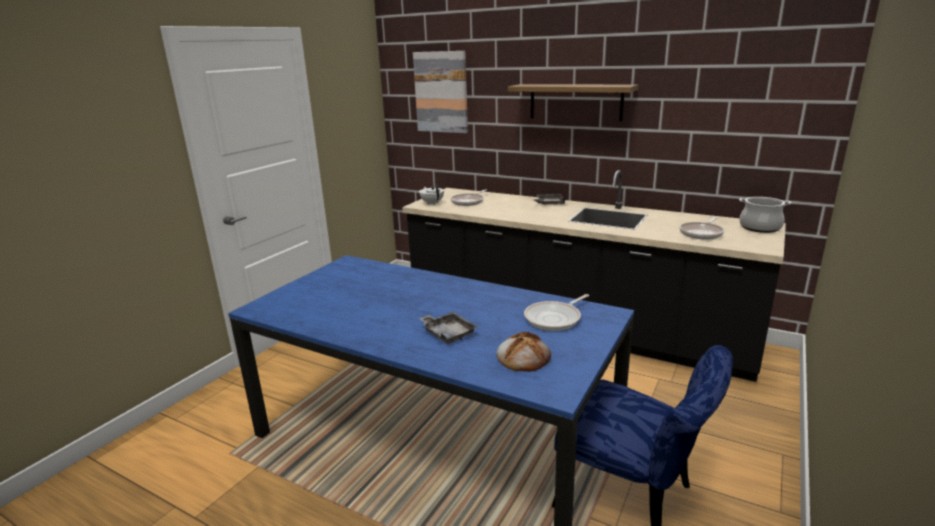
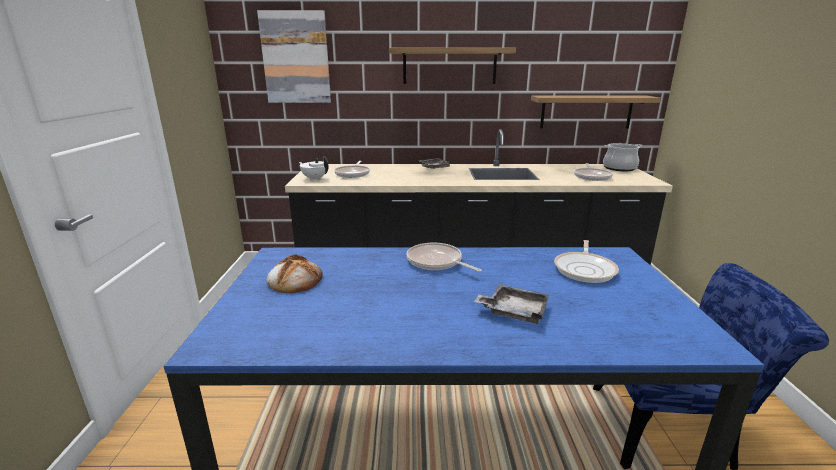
camera: 30 degrees left, 0 degrees up
(446, 288) = (437, 262): none -> frying pan
(523, 357) = (624, 316): bread -> bread (295, 280)
(730, 157) = (586, 112): none -> shelf

